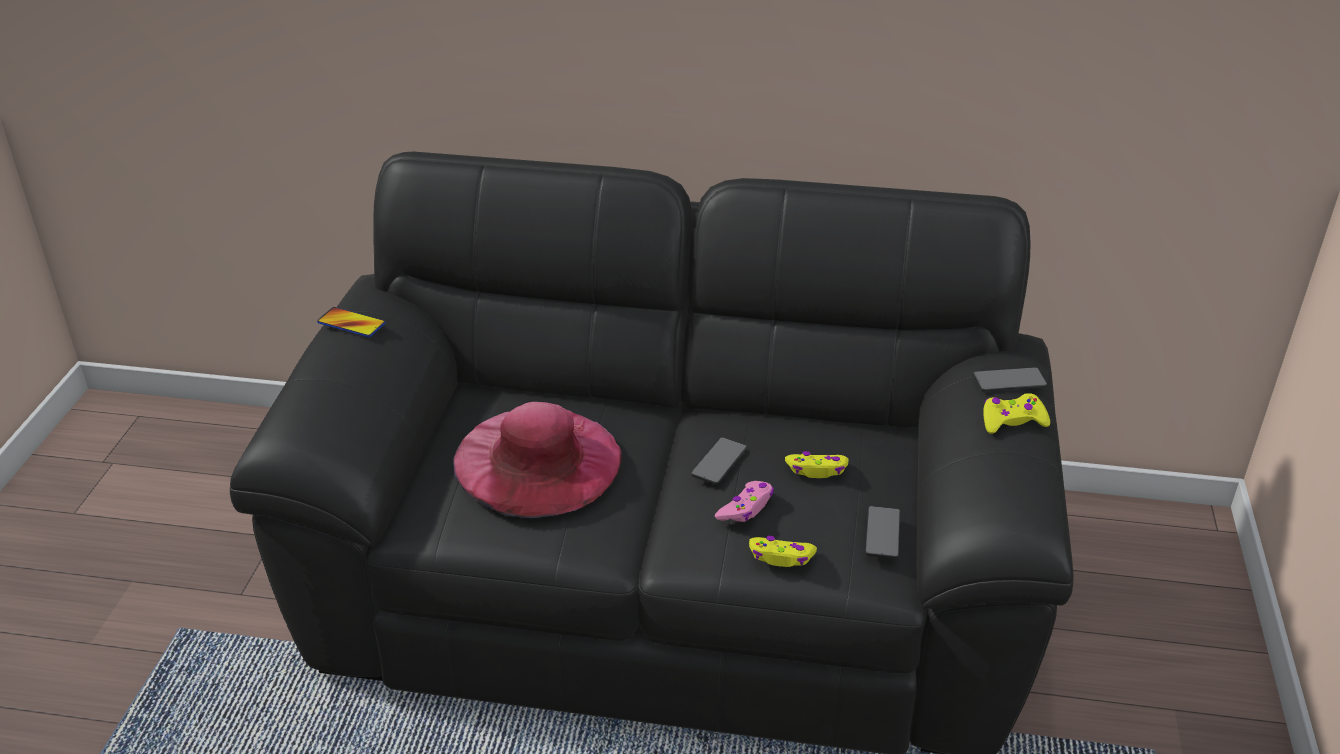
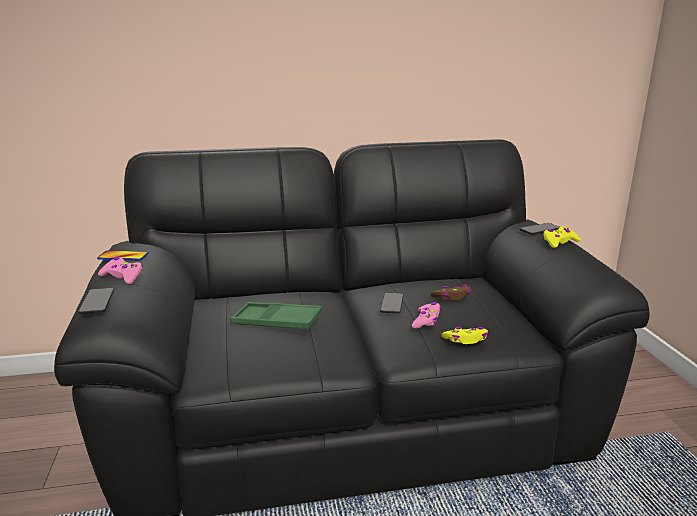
camera: 20 degrees left, 15 degrees down
(335, 367) = (122, 276): none -> pink game controller
(537, 460) = (276, 322): pink hat -> green tray
(817, 470) = (452, 297): yellow game controller -> brown game controller
(882, 533) = (513, 318): phone -> phone (97, 301)

